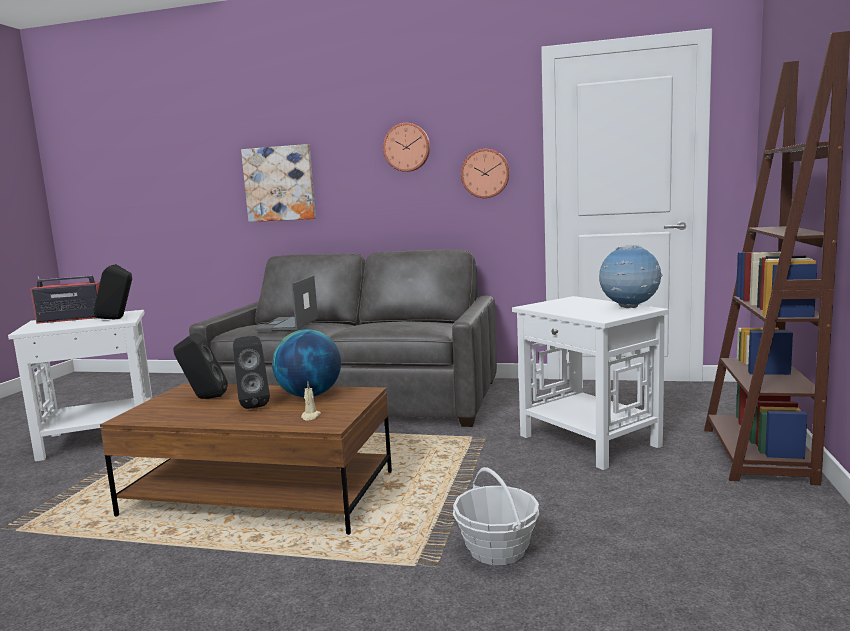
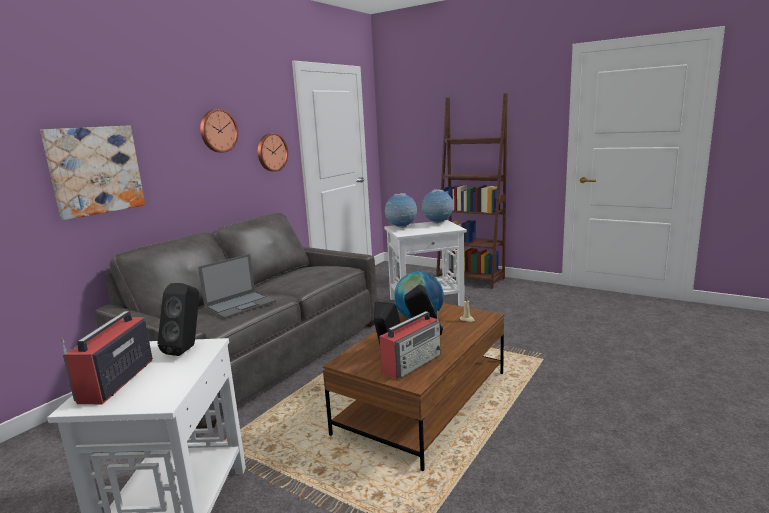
camera: 70 degrees left, 5 degrees up
(176, 410) = (412, 363): none -> radio
(288, 324) = (241, 304): laptop -> laptop turned 75 degrees counterclockwise
(497, 549) = (533, 340): basket -> none
(571, 301) = (401, 228): none -> globe

